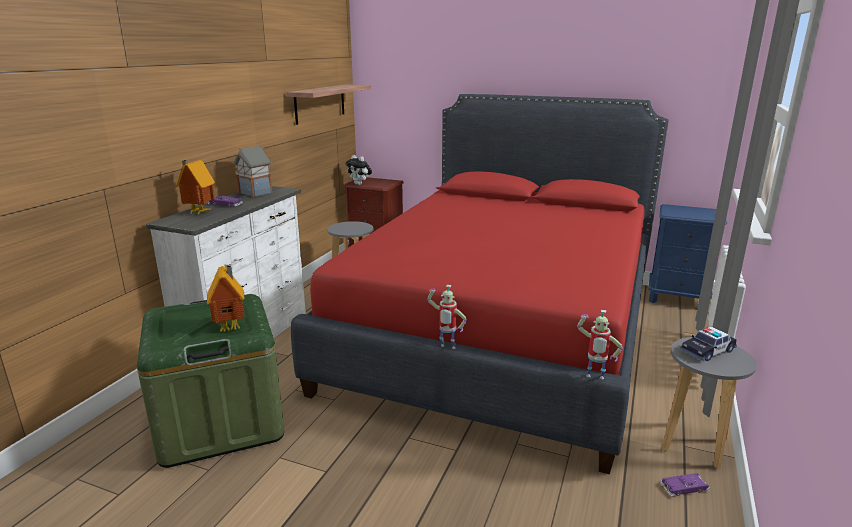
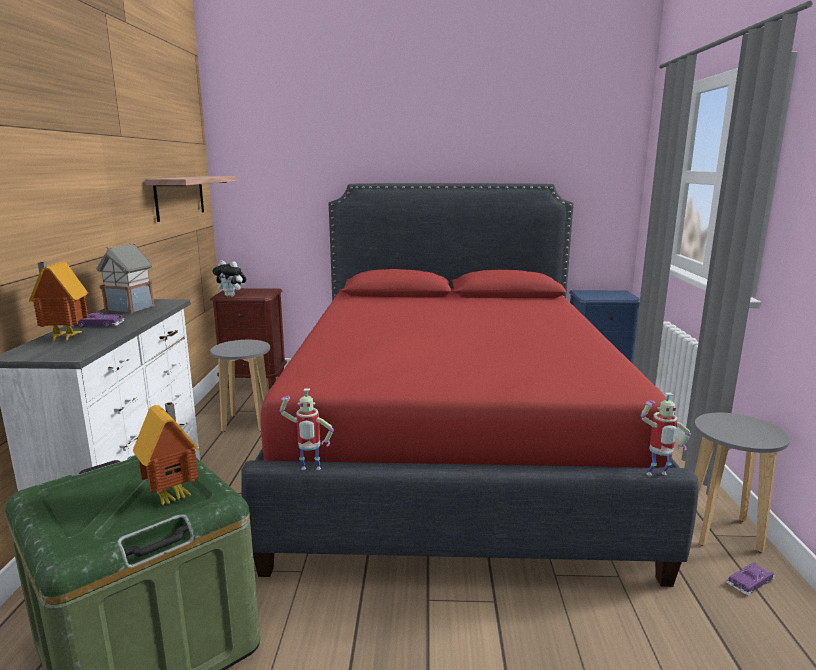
camera: 20 degrees left, 5 degrees down
(447, 348) = (471, 471): toy robot -> toy robot (309, 470)
(707, 351) = (732, 425): toy car -> none

